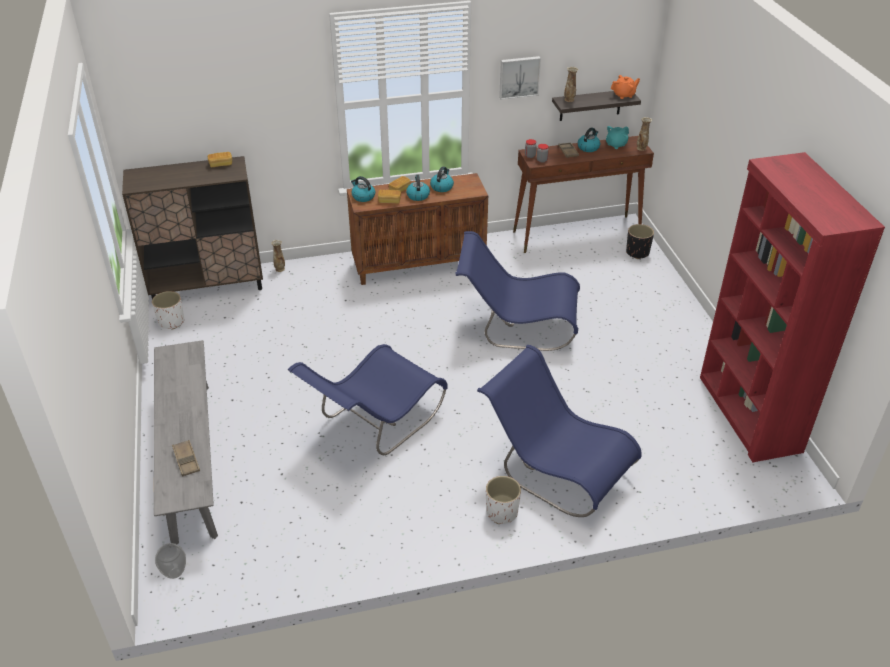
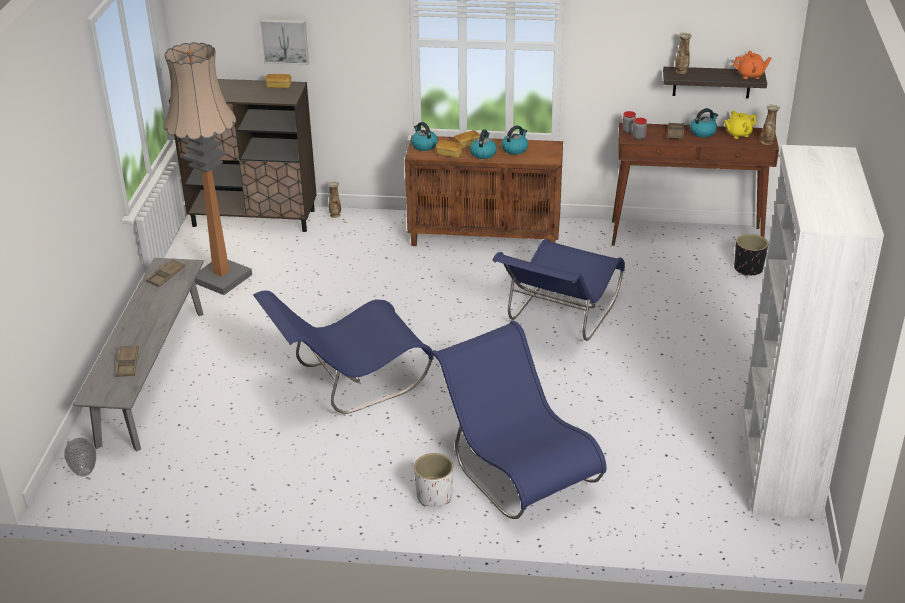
camera: 20 degrees right, 5 degrees down
(171, 322) = (201, 246): white planter -> none
(176, 363) = (166, 275): none -> brown tray
(208, 349) = (222, 278): none -> floor lamp
(517, 326) = (559, 318): blue chair -> blue chair turned 90 degrees counterclockwise
(519, 77) = (622, 36): picture -> picture (285, 41)
(616, 145) = (738, 134): turquoise teapot -> yellow teapot
(748, 414) = (779, 464): red bookcase -> white bookcase

